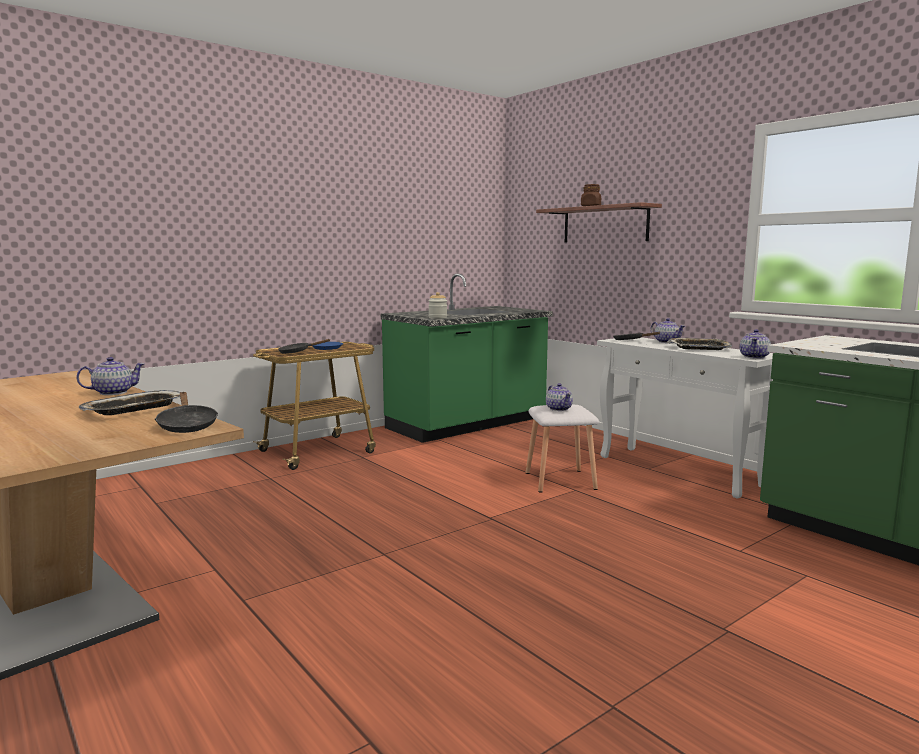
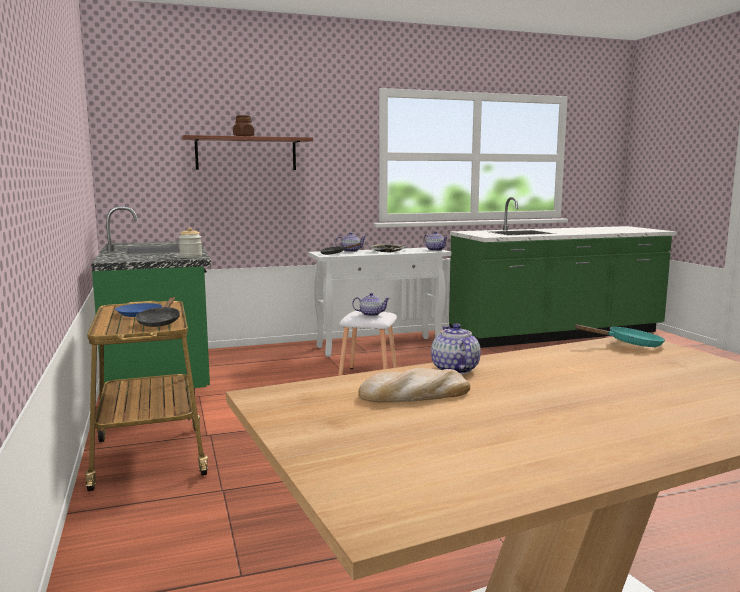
camera: 70 degrees left, 0 degrees up
(57, 390) = (414, 394): none -> bread
(134, 409) = (558, 359): tray -> none
(187, 425) = (629, 344): black frying pan -> turquoise frying pan

